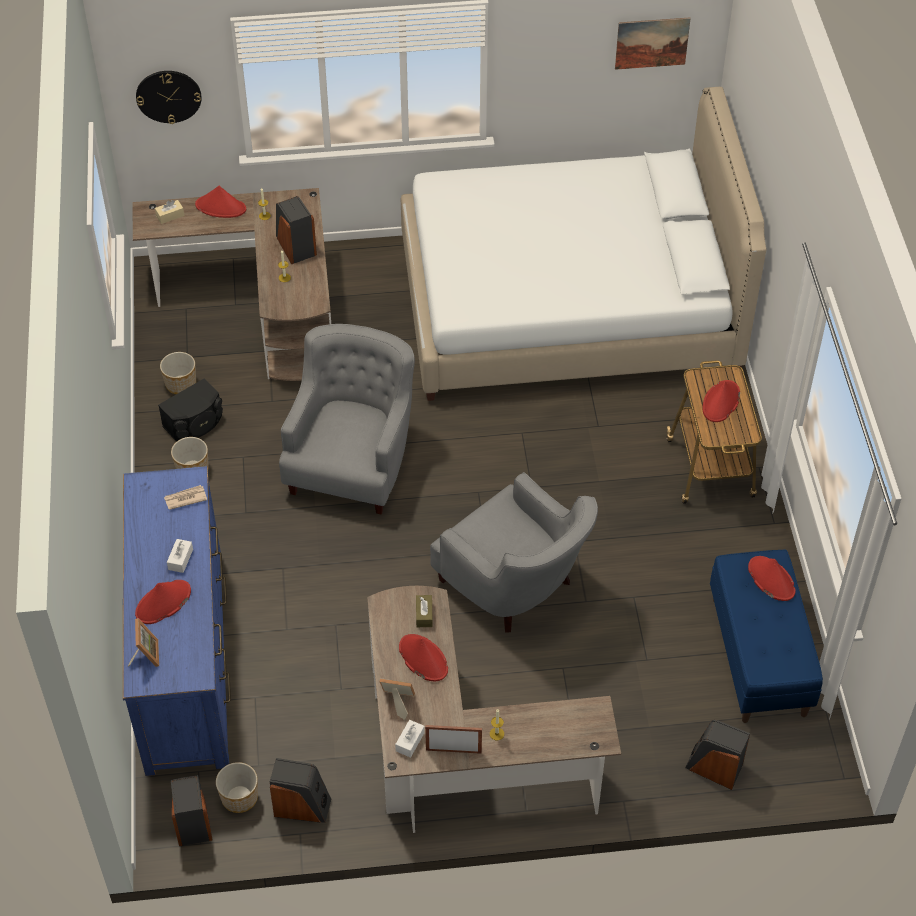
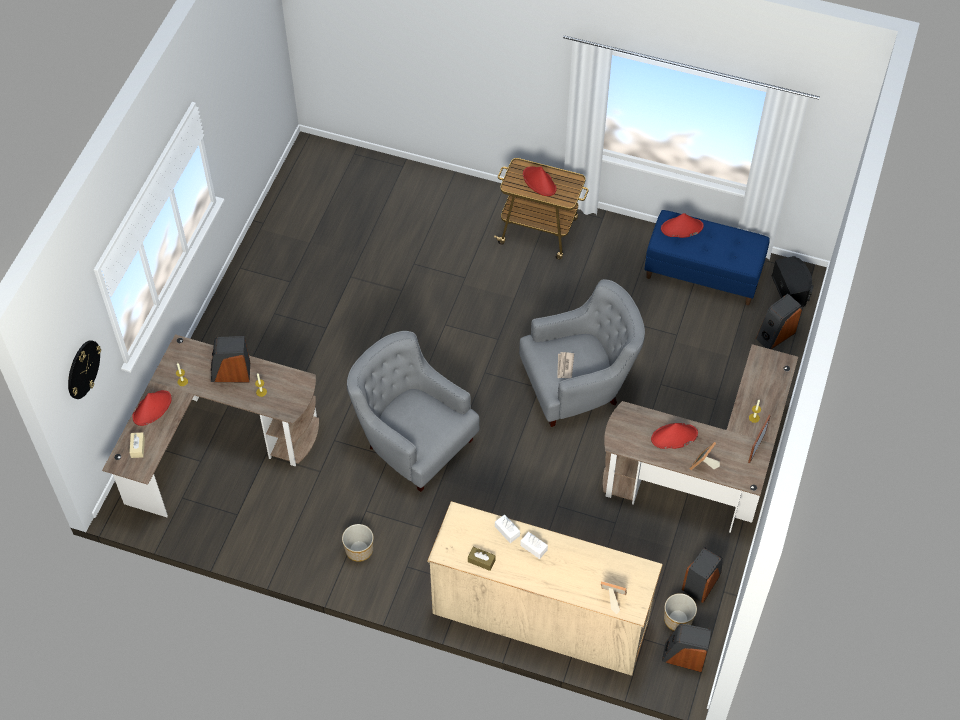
camera: 65 degrees left, 5 degrees up
(163, 603) = (569, 572): red hat -> none
(181, 384) = (263, 528): planter -> none
(185, 498) = (476, 525): newspaper -> newspaper (564, 366)
(185, 660) = (540, 615): blue dresser -> beige dresser
(195, 423) = (311, 532): black speaker -> black speaker (791, 290)
(410, 742) = (739, 470): white tissue box -> white tissue box (507, 531)
(424, 614) = (637, 422): brown tissue box -> brown tissue box (481, 561)
(567, 305) = (340, 247): white bed -> none
(652, 43) = (258, 42): picture -> none

